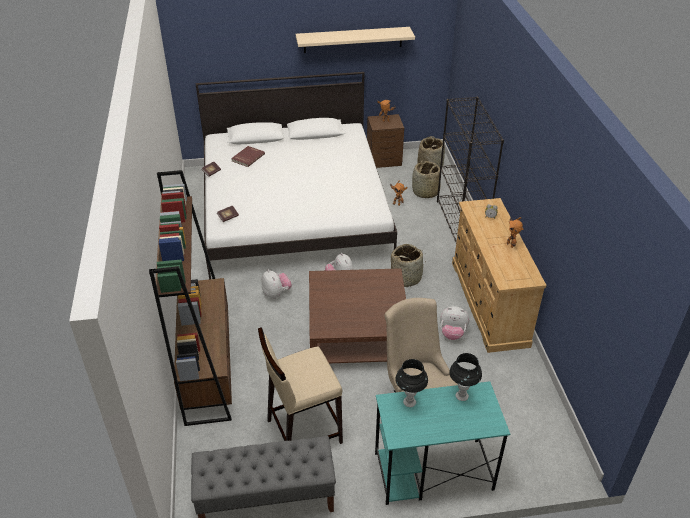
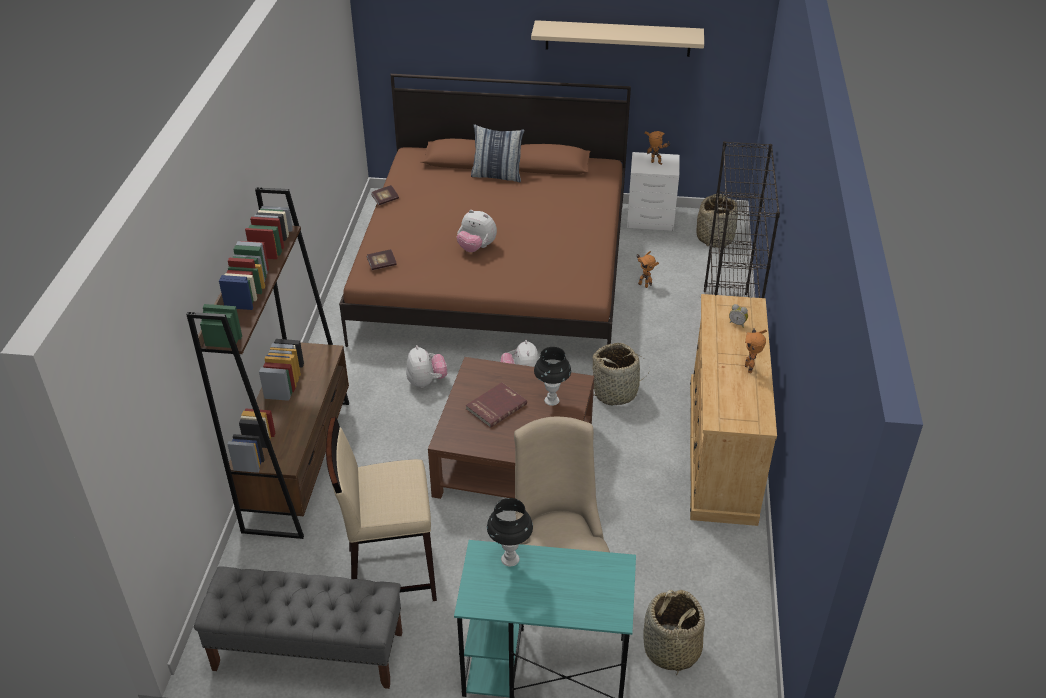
camera: 15 degrees right, 0 degrees up
(247, 157) = (441, 186): red book -> red book (495, 406)
(283, 144) = (497, 175): none -> pillow
(294, 210) = (495, 271): white bed -> brown bed
(384, 160) = (651, 219): brown nightstand -> white nightstand
(425, 192) = (693, 274): basket -> basket (671, 649)
(452, 333) = (650, 483): plush toy -> plush toy (476, 248)
(462, 396) = (586, 566): black table lamp -> black table lamp (552, 400)

